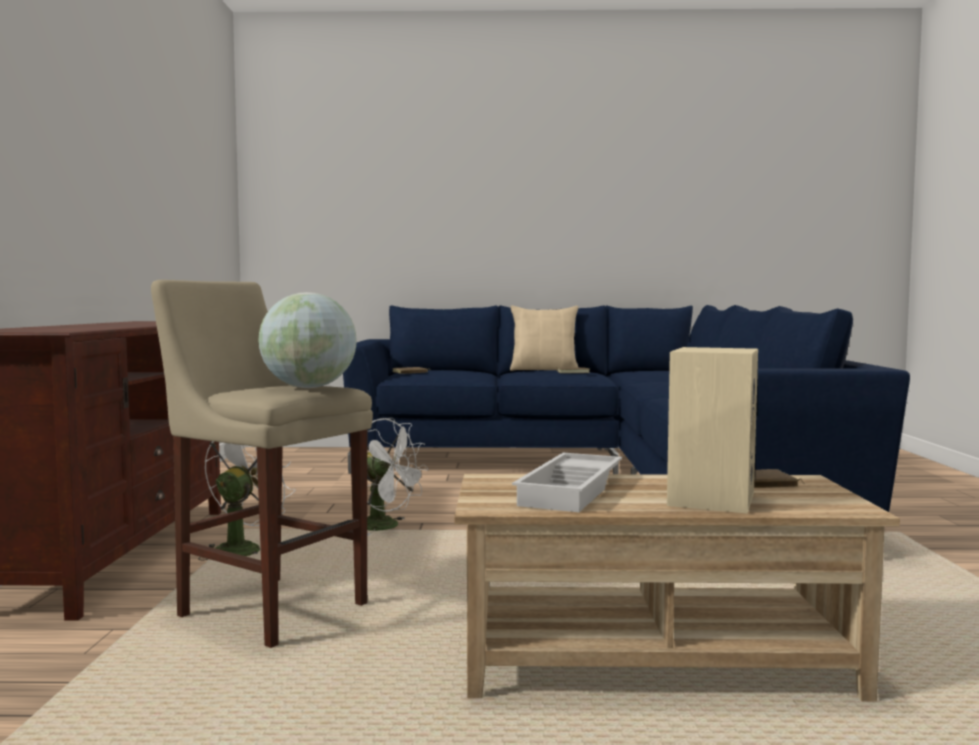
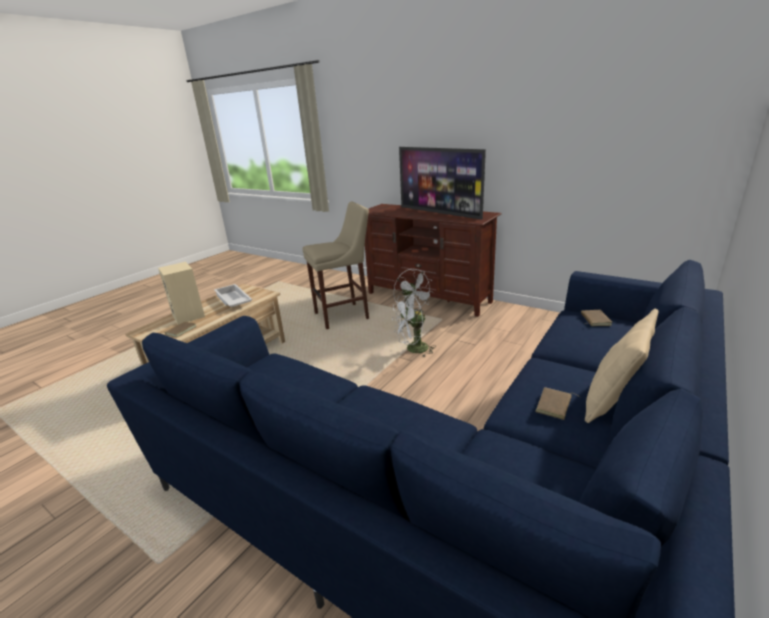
camera: 125 degrees right, 20 degrees up
(120, 324) = (440, 213): none -> television
(309, 387) = (320, 249): globe -> none

